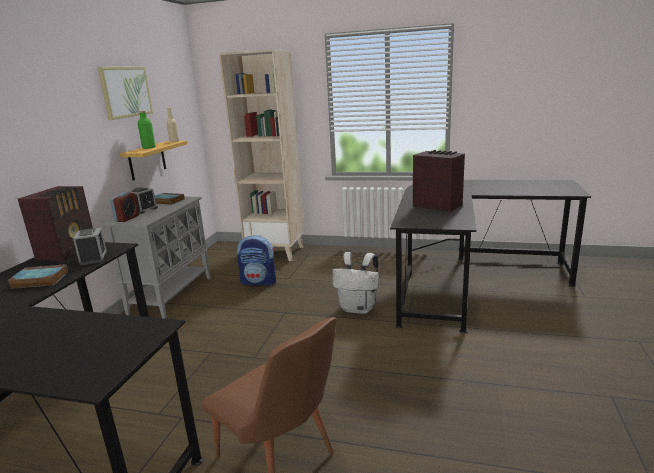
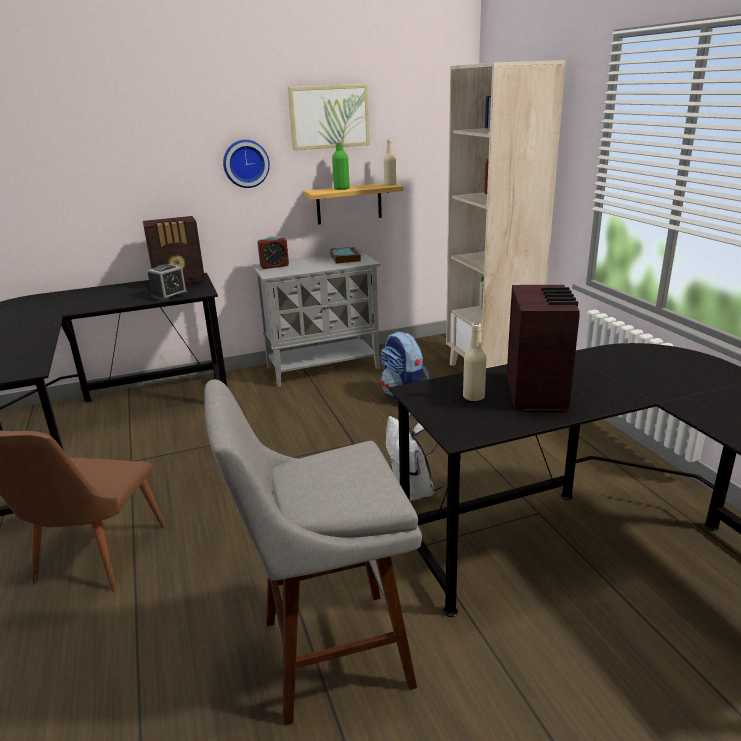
camera: 55 degrees right, 5 degrees up
(38, 280) = (111, 299): book -> none
(79, 134) = (245, 163): none -> wall clock
(144, 210) = (306, 261): alarm clock -> none
(426, 216) = (473, 397): none -> beige bottle
(467, 376) = (327, 655): none -> grey stool

